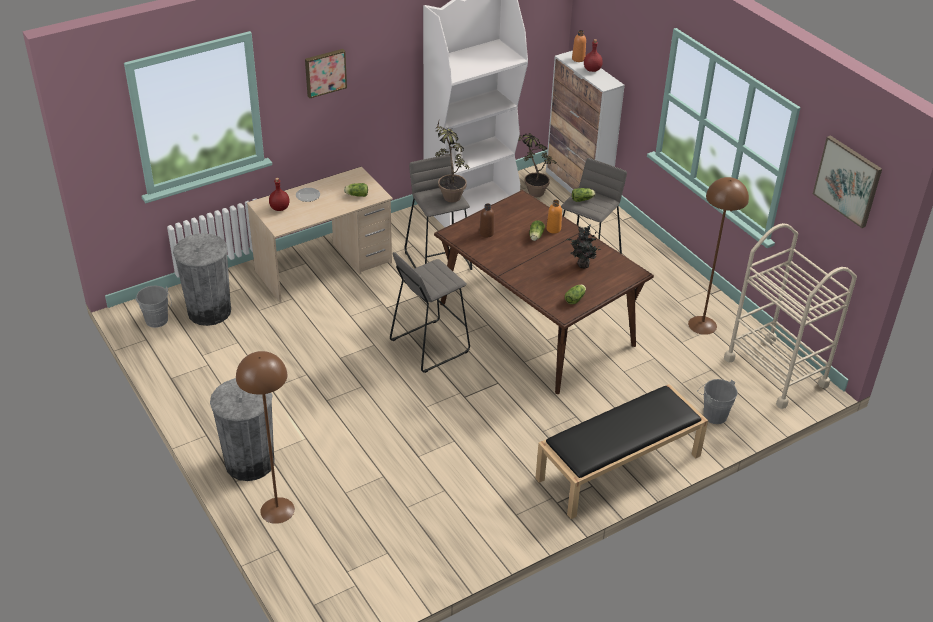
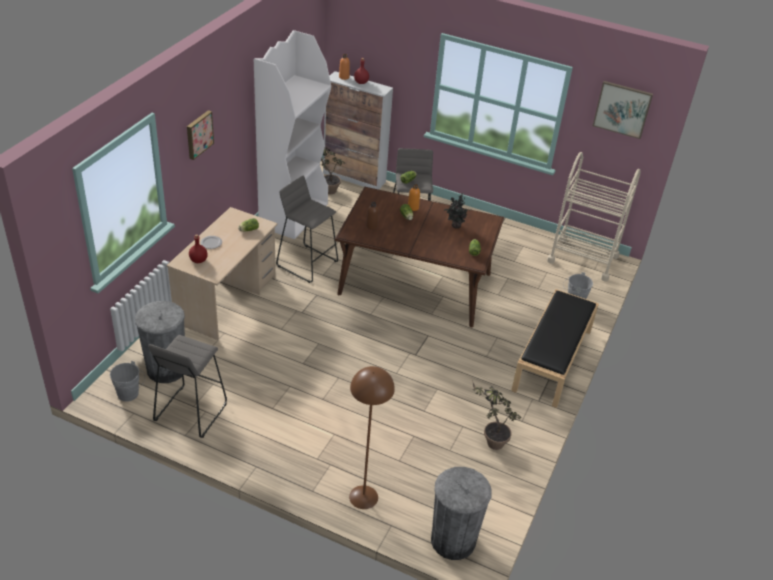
camera: 35 degrees left, 0 degrees up
(249, 462) = (309, 471): grey trash can -> grey trash can (453, 540)
(429, 346) = (358, 328): grey stool -> grey stool (190, 412)
(449, 194) = (315, 206): potted plant -> potted plant (489, 440)
(702, 325) = (516, 244): brown floor lamp -> none

